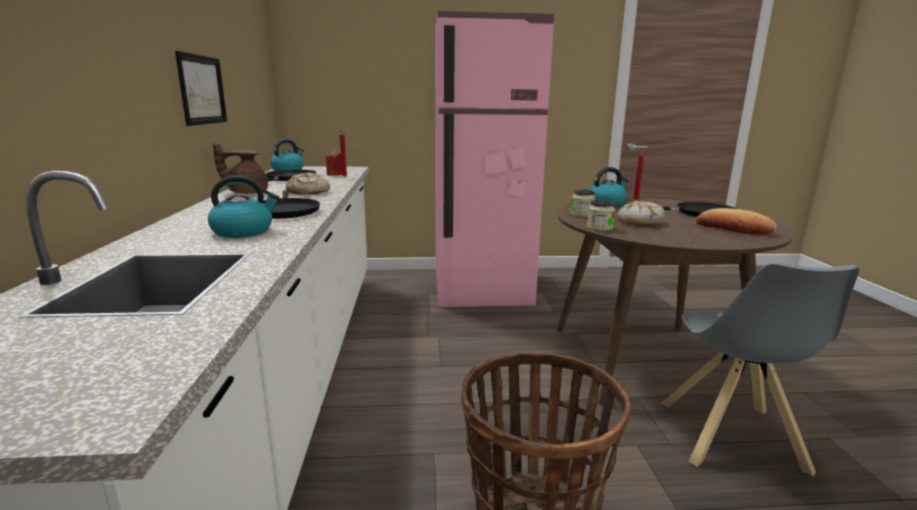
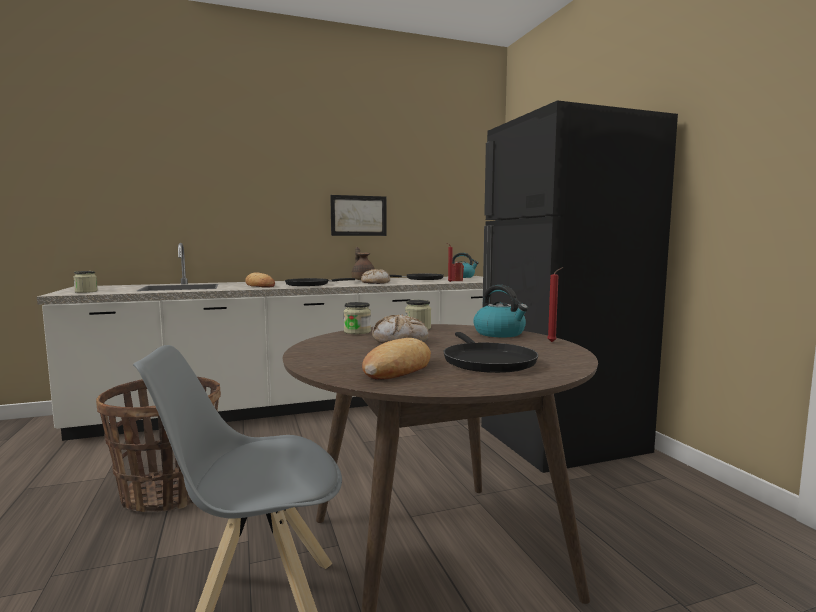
camera: 75 degrees right, 10 degrees down
(85, 380) = (86, 291): none -> jar
(244, 231) = (259, 285): kettle -> bread
(482, 286) = (563, 439): pink fridge -> black fridge

